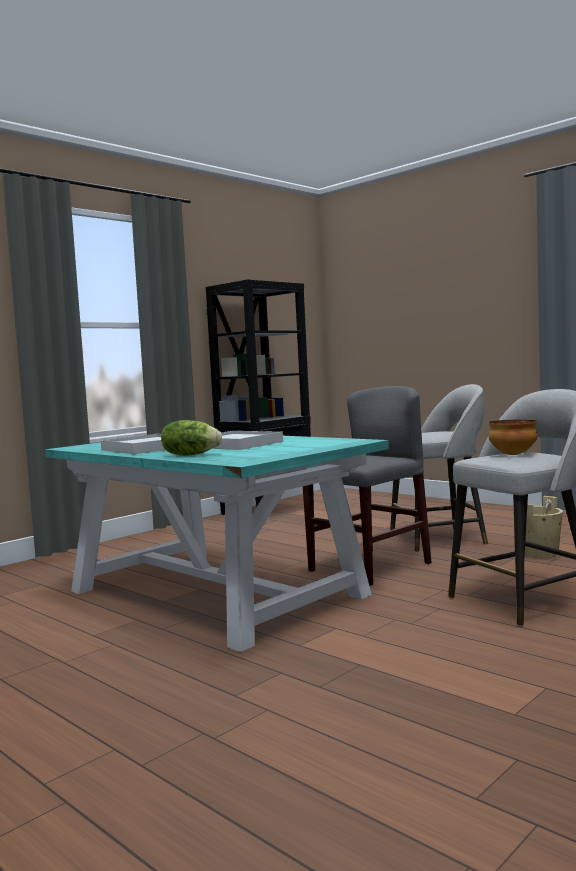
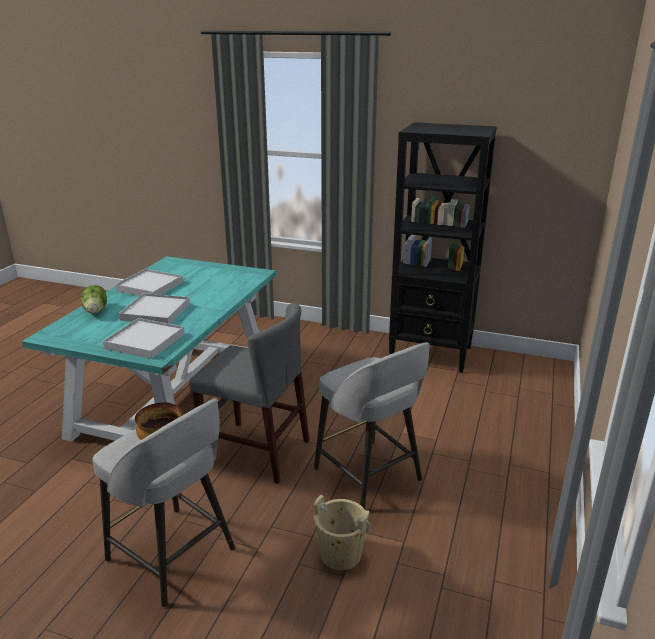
camera: 65 degrees right, 20 degrees up
(315, 443) = (145, 341): none -> white tray

